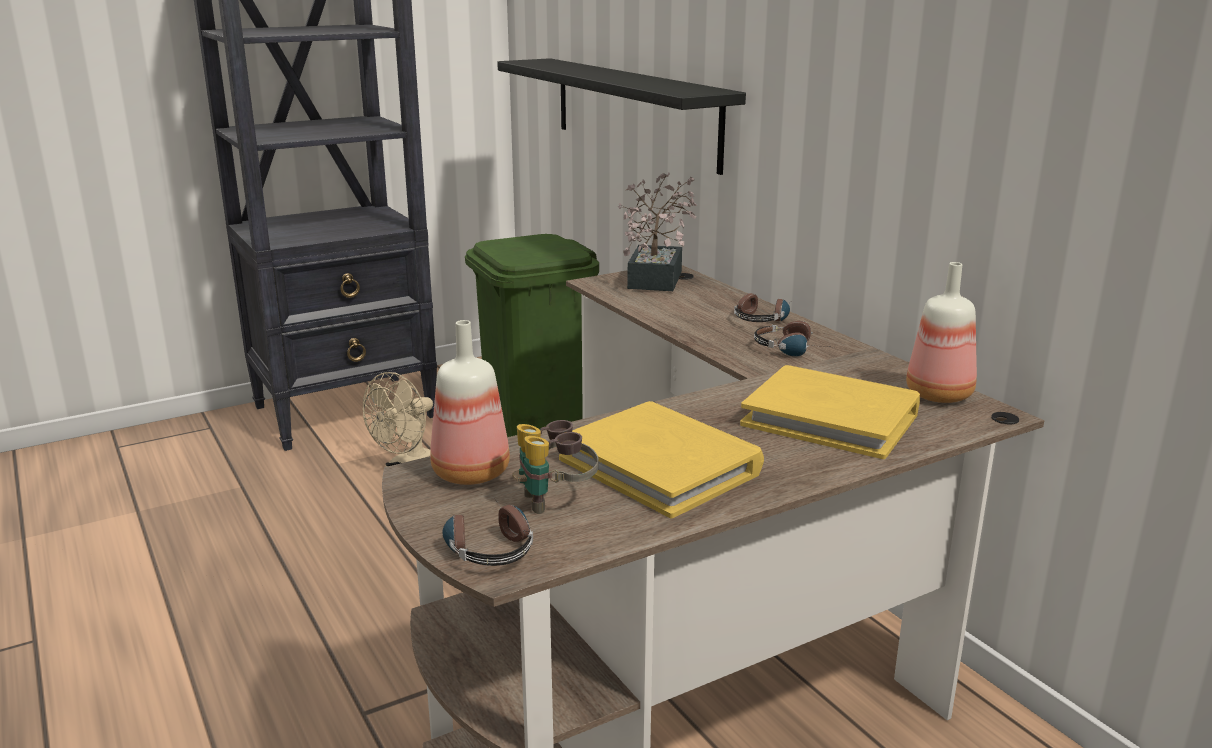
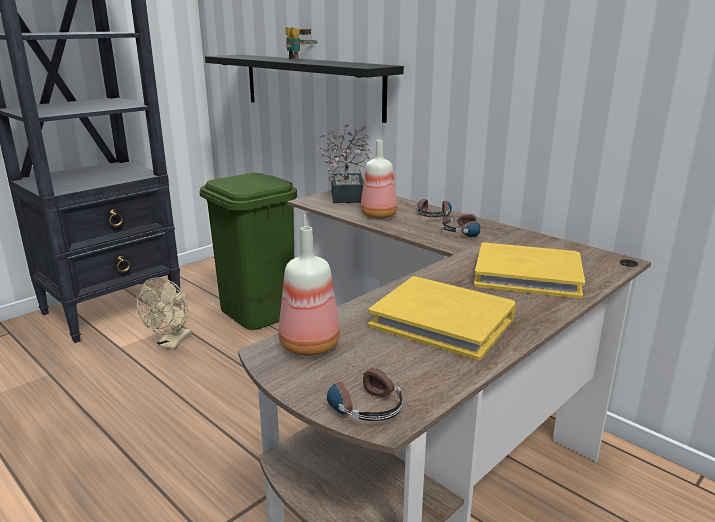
camera: 15 degrees left, 0 degrees up
(555, 500) = (387, 358): binoculars -> binoculars (300, 59)
(940, 394) = (579, 252): bottle -> bottle (379, 215)

